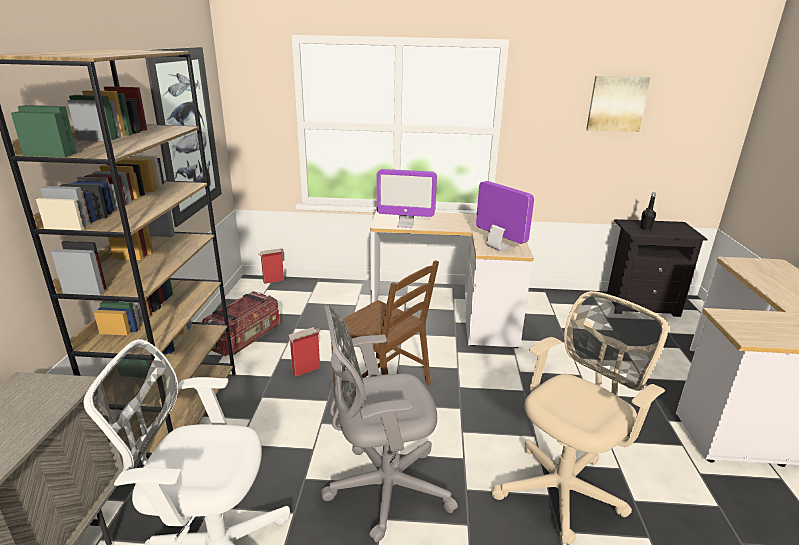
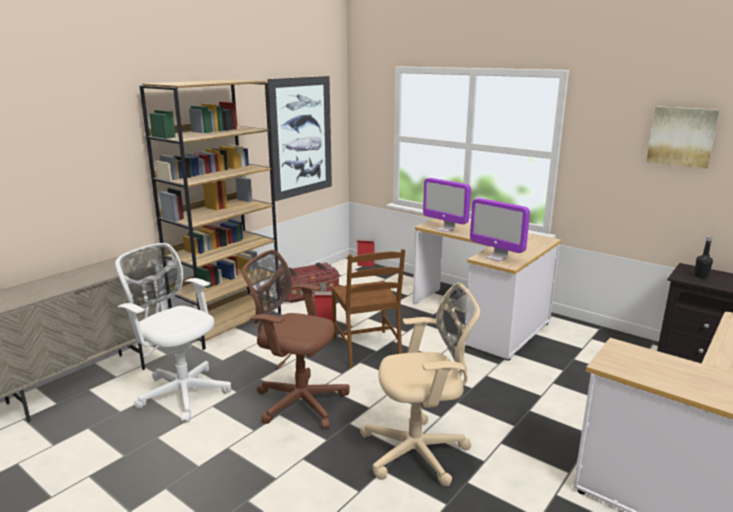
camera: 35 degrees right, 5 degrees down
(382, 488) = (297, 401): grey office chair -> brown office chair
(498, 247) = (496, 257): monitor -> monitor turned 135 degrees clockwise

